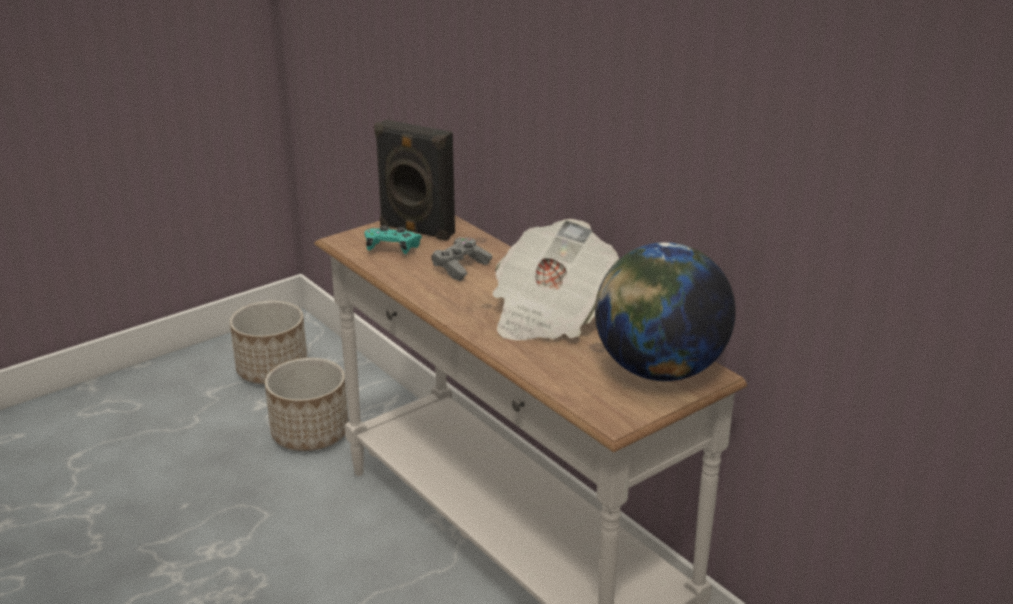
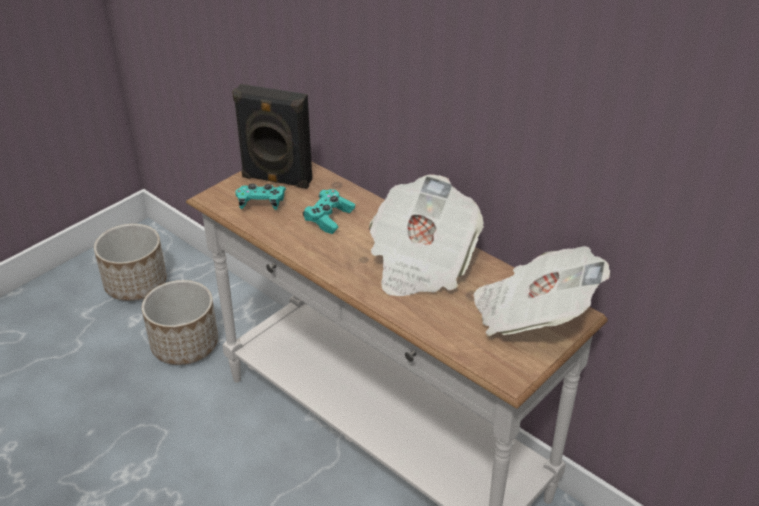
camera: 10 degrees left, 10 degrees up
(461, 267) = (329, 218): grey game controller -> turquoise game controller
(659, 370) = (532, 315): globe -> newspaper

